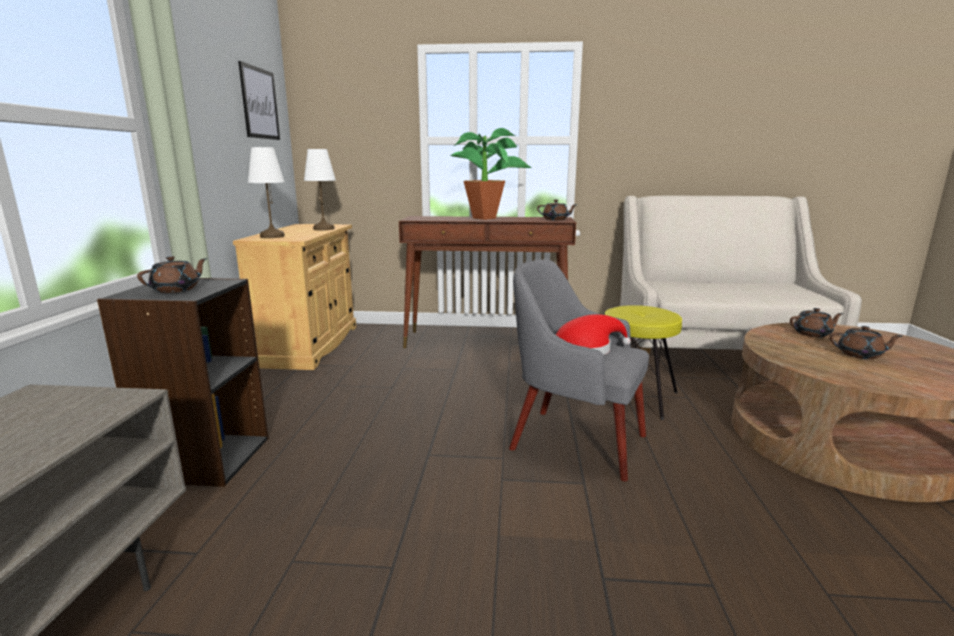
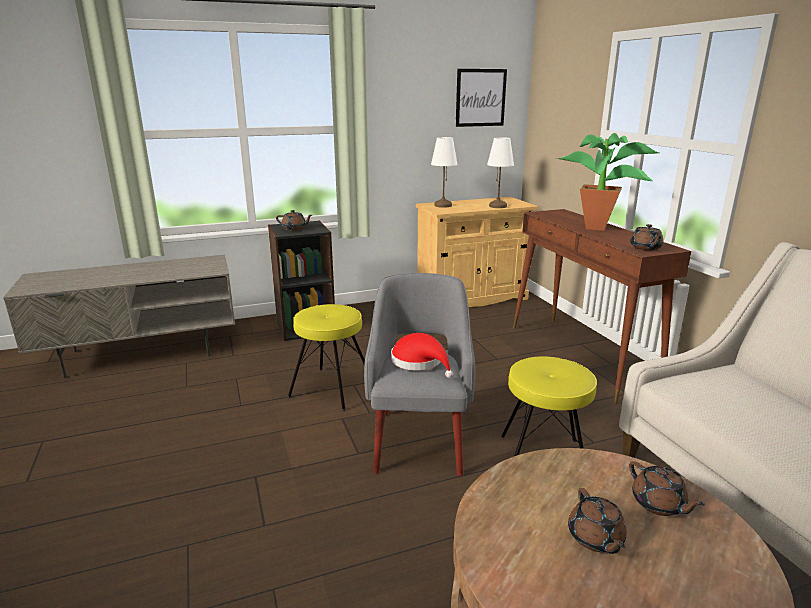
camera: 65 degrees right, 5 degrees up
(422, 472) = (332, 388): none -> yellow stool

